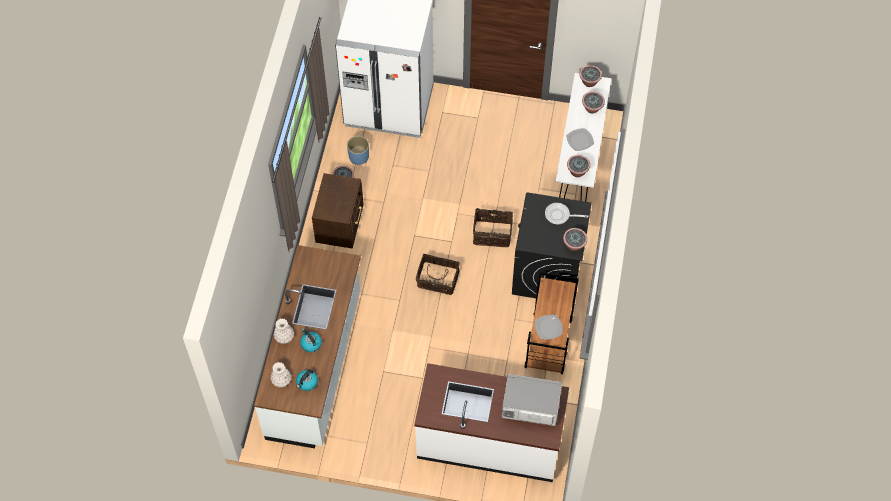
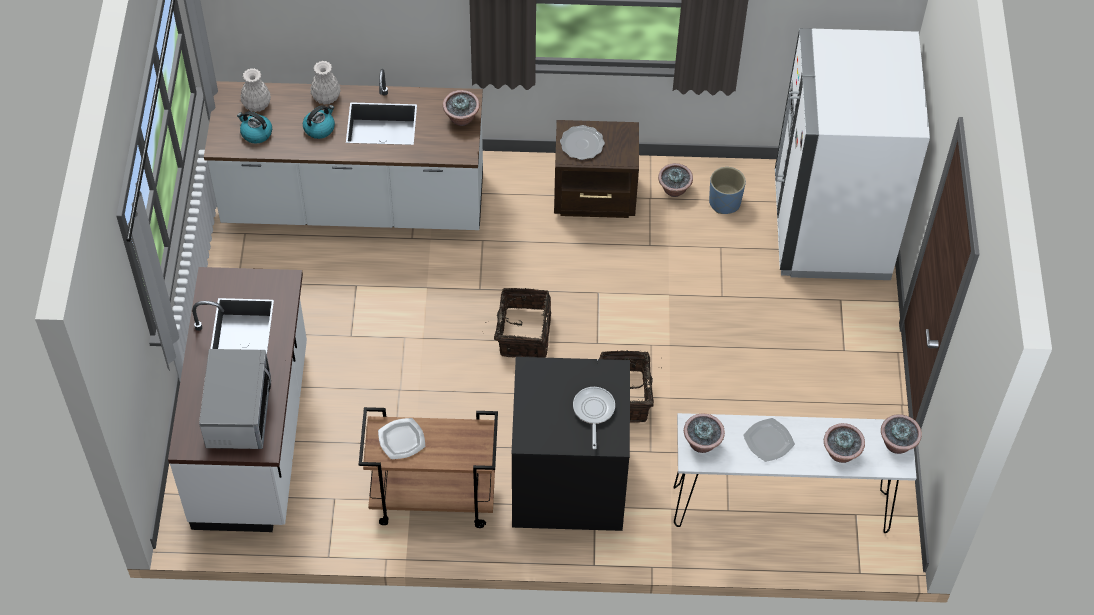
camera: 80 degrees right, 5 degrees down
(335, 206) = (581, 144): none -> plate
(574, 245) = (538, 438): potted plant -> potted plant (461, 119)

